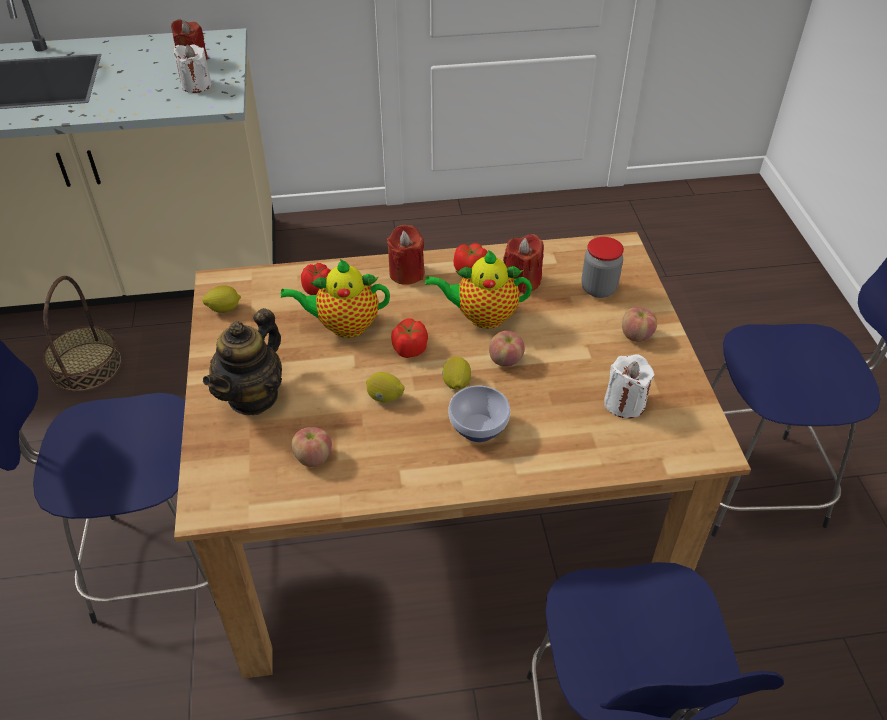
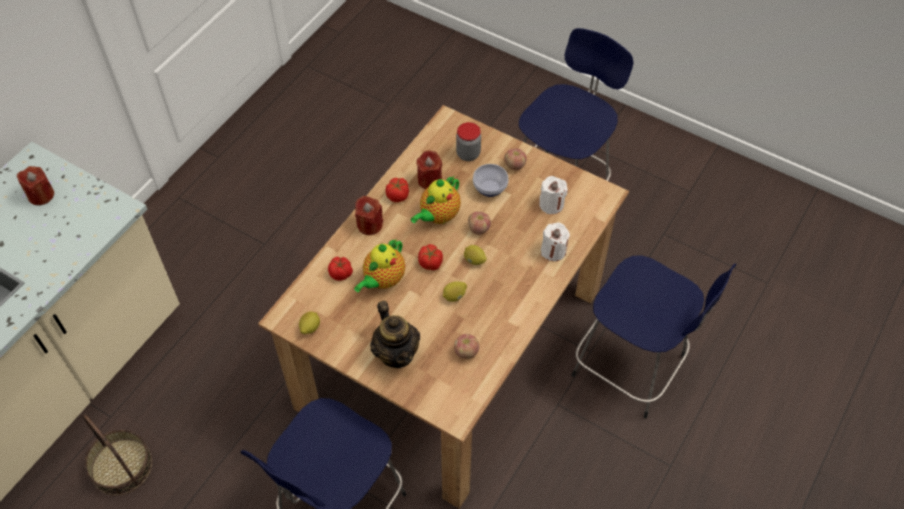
camera: 50 degrees left, 10 degrees up
(196, 85) = (79, 211): white candle -> white candle (553, 251)
(478, 430) = (513, 272): bowl -> bowl (490, 189)

